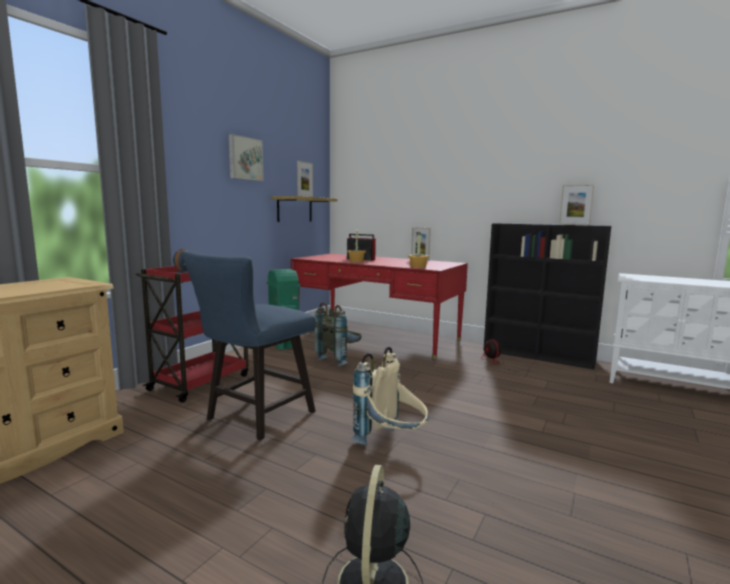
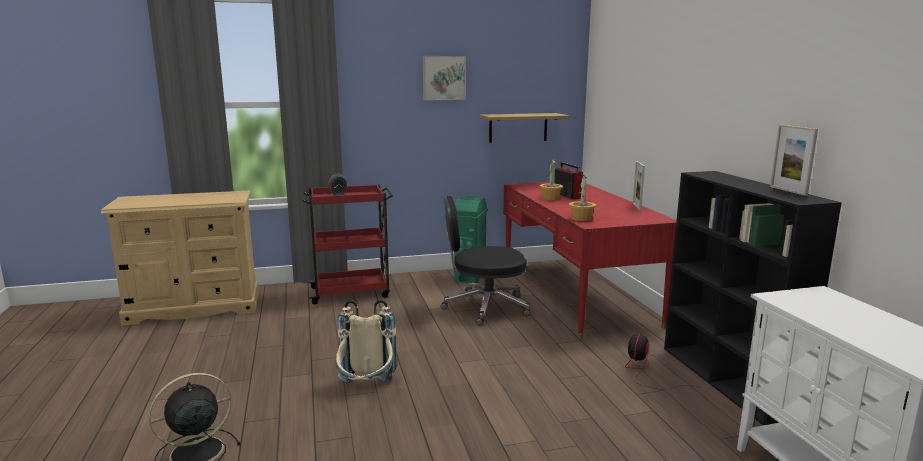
camera: 45 degrees right, 5 degrees up
(255, 418) = (329, 332): blue chair -> none
(305, 196) = (514, 115): picture frame -> none
(340, 359) = (484, 307): grey backpack -> black office chair

